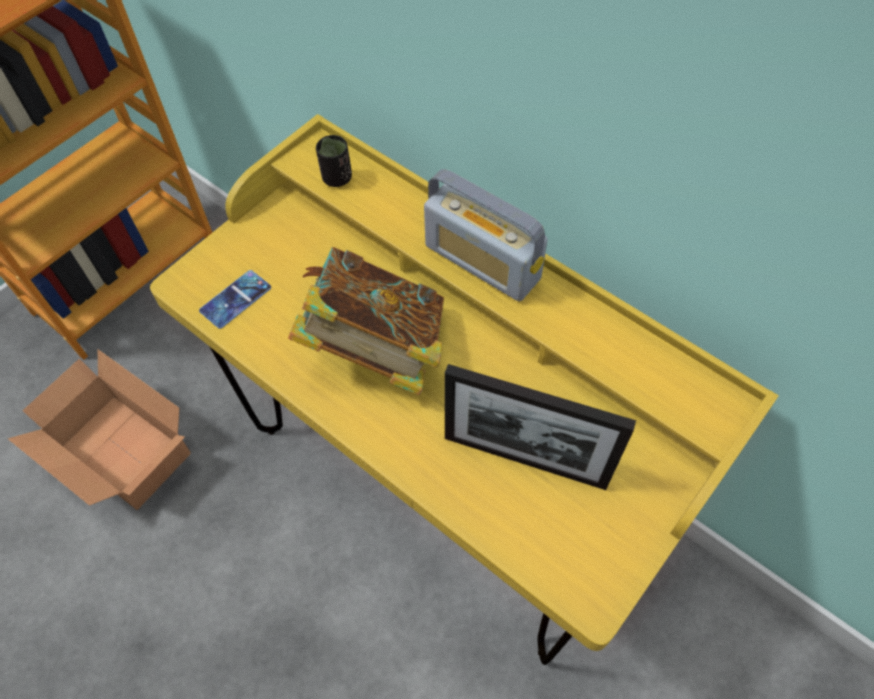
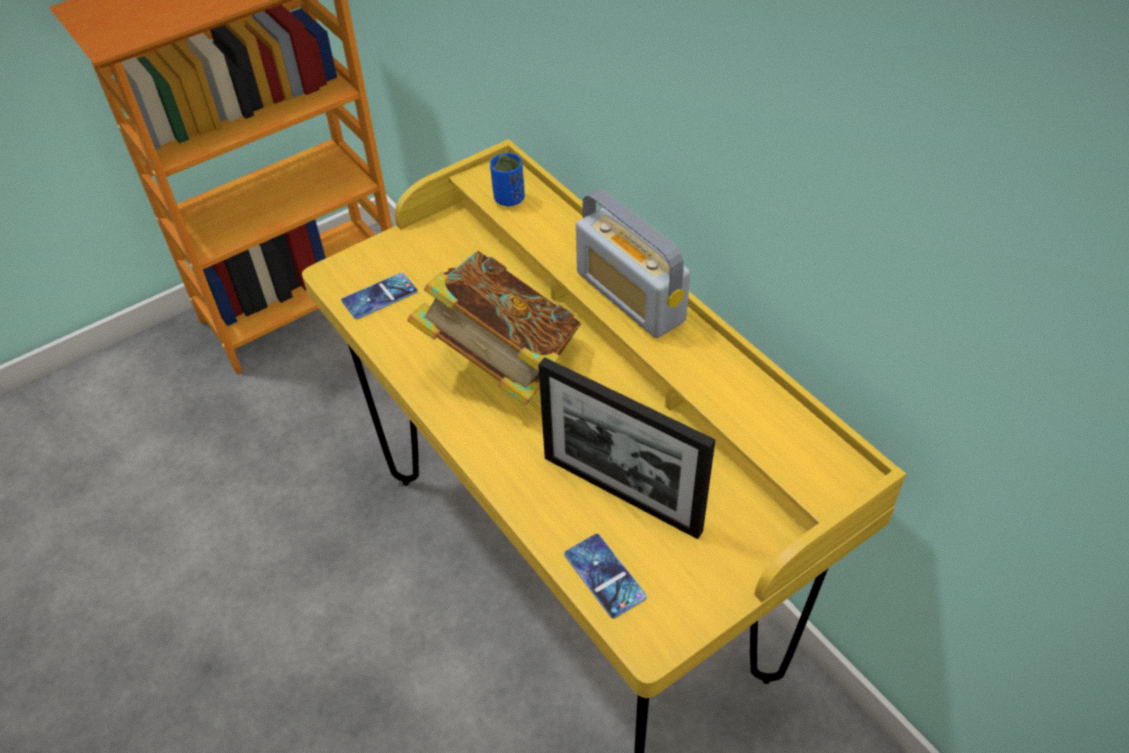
camera: 15 degrees right, 10 degrees down
(123, 456) = (248, 476): cardboard box -> none
(337, 178) = (509, 199): black cup -> blue cup
(534, 546) = (604, 576): none -> phone

